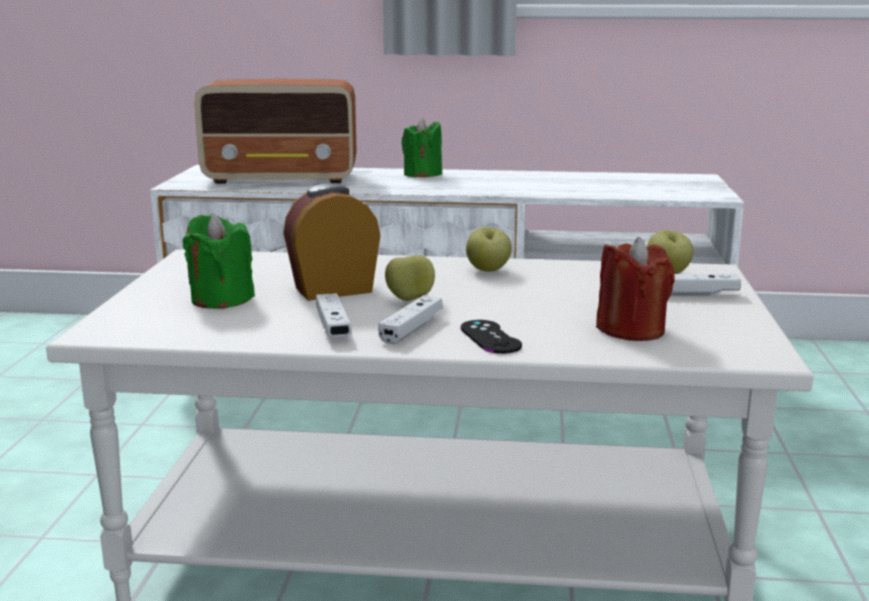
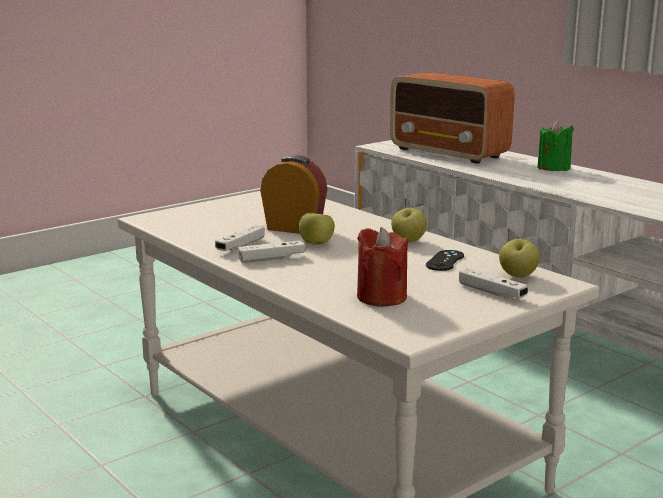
camera: 45 degrees right, 0 degrees up
(221, 299) = (232, 217): green candle -> none
(490, 337) = (296, 275): black game controller -> black game controller (445, 261)

